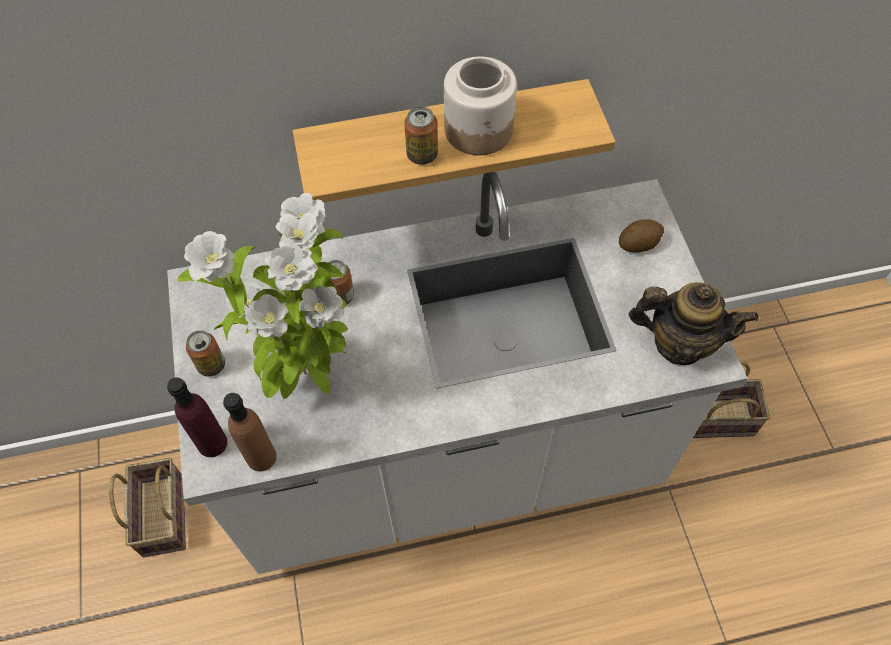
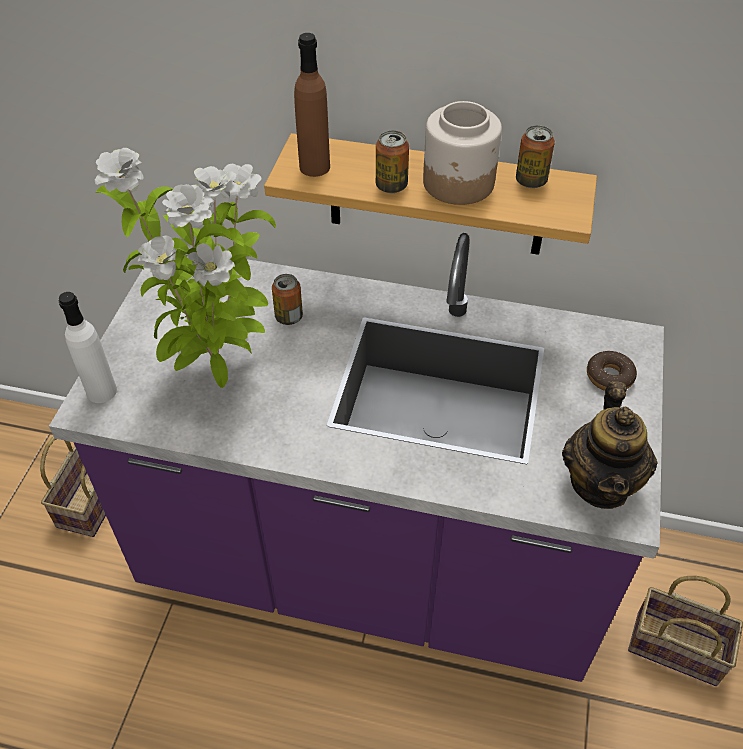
camera: 25 degrees right, 10 degrees down
(211, 365) = (143, 330): can -> can (531, 181)
(212, 443) = (101, 391): purple bottle -> white bottle
(261, 457) = (134, 419): brown bottle -> brown bottle (314, 167)
(448, 460) = (371, 565): white counter -> purple counter
(638, 243) = (609, 376): potato -> donut
(679, 343) = (600, 483): teapot -> teapot turned 60 degrees clockwise

